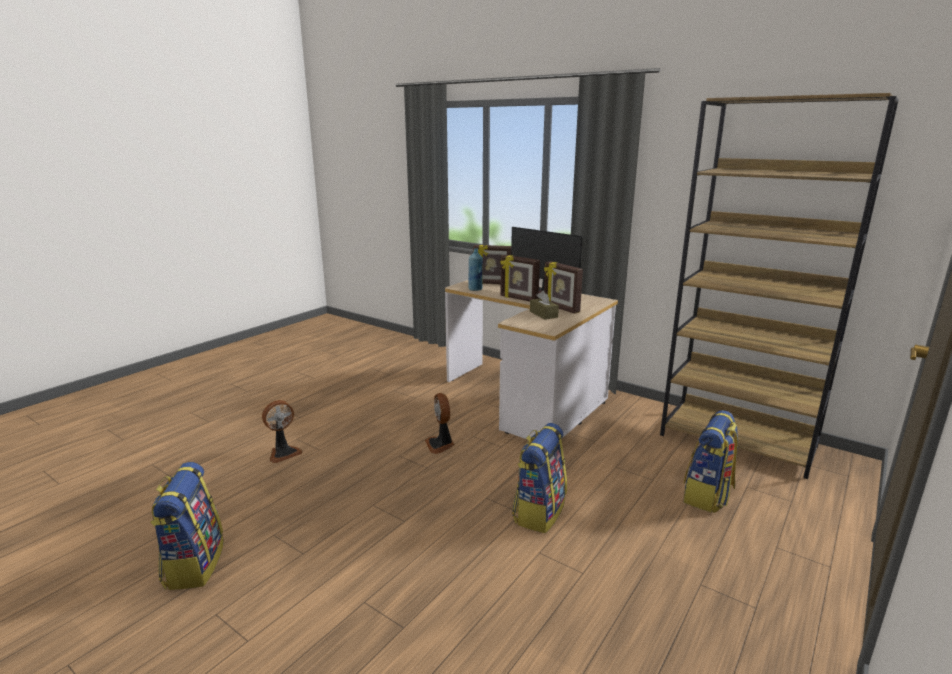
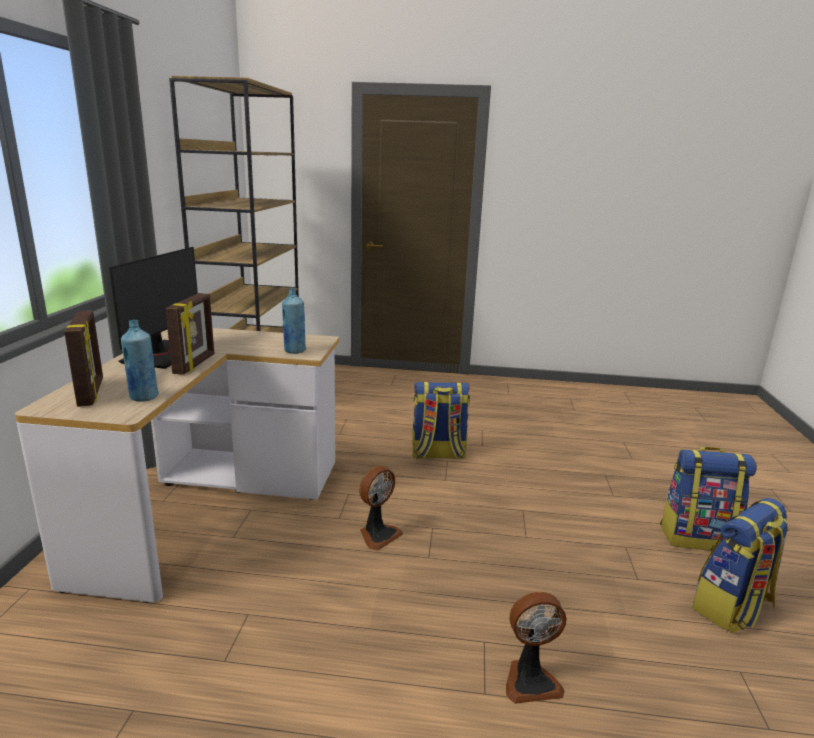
camera: 120 degrees left, 0 degrees up
(283, 453) = (530, 680): fan -> fan turned 150 degrees clockwise
(525, 319) = (294, 351): none -> blue bottle
(543, 314) = (266, 346): brown tissue box -> none
(560, 308) = (233, 342): picture frame -> none
(707, 495) = (351, 401): backpack -> backpack (697, 537)

